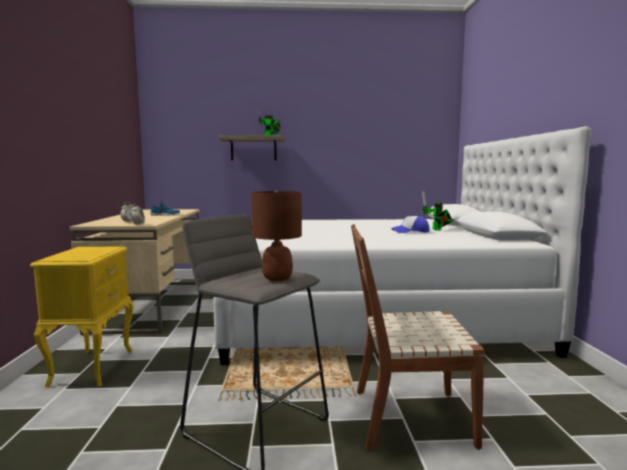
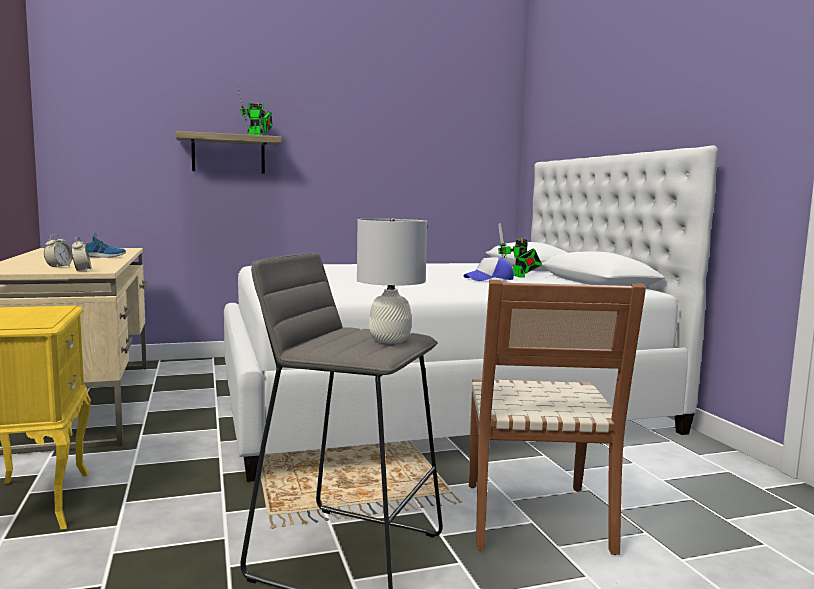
camera: 15 degrees left, 0 degrees up
(276, 278) = (388, 341): brown table lamp -> grey table lamp
(405, 418) = (535, 521): chair -> chair turned 75 degrees counterclockwise

